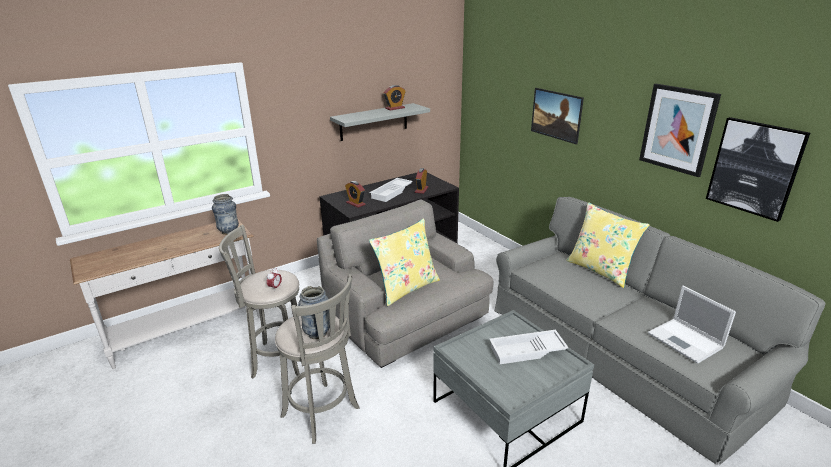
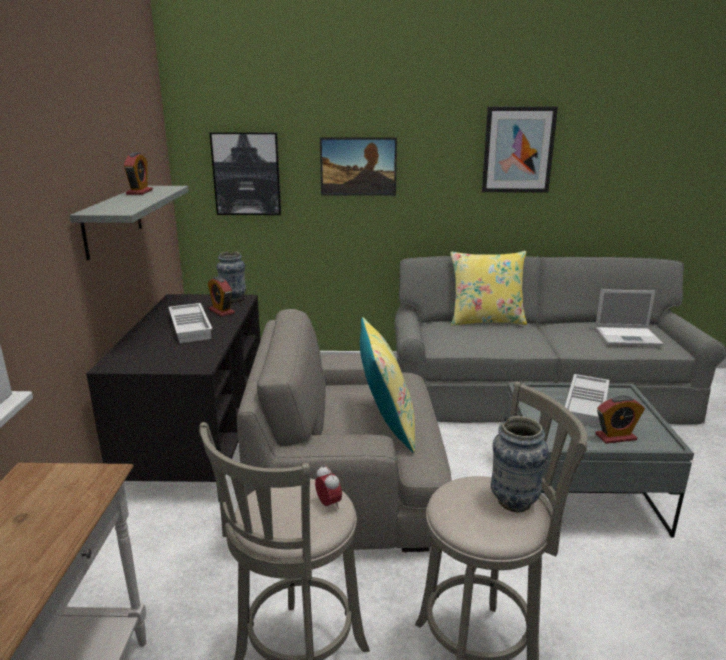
camera: 55 degrees left, 5 degrees down
(229, 231) = (70, 486): vase -> vase (233, 299)
(356, 204) = (175, 357): alarm clock -> alarm clock (615, 437)
(754, 168) = (595, 169): picture -> picture (246, 174)

